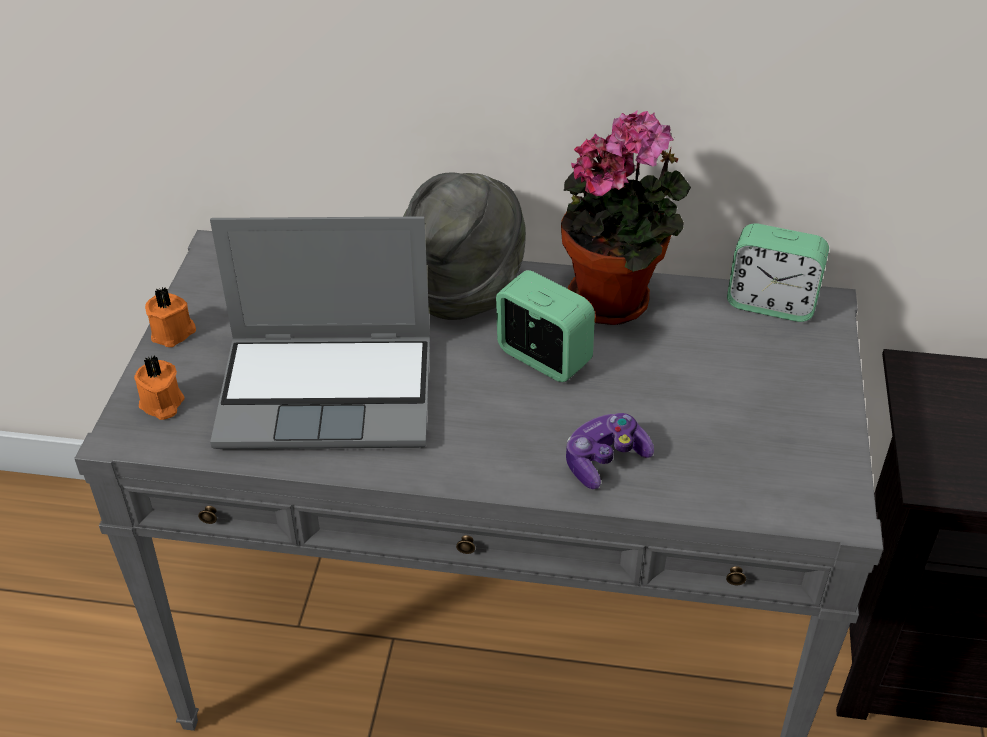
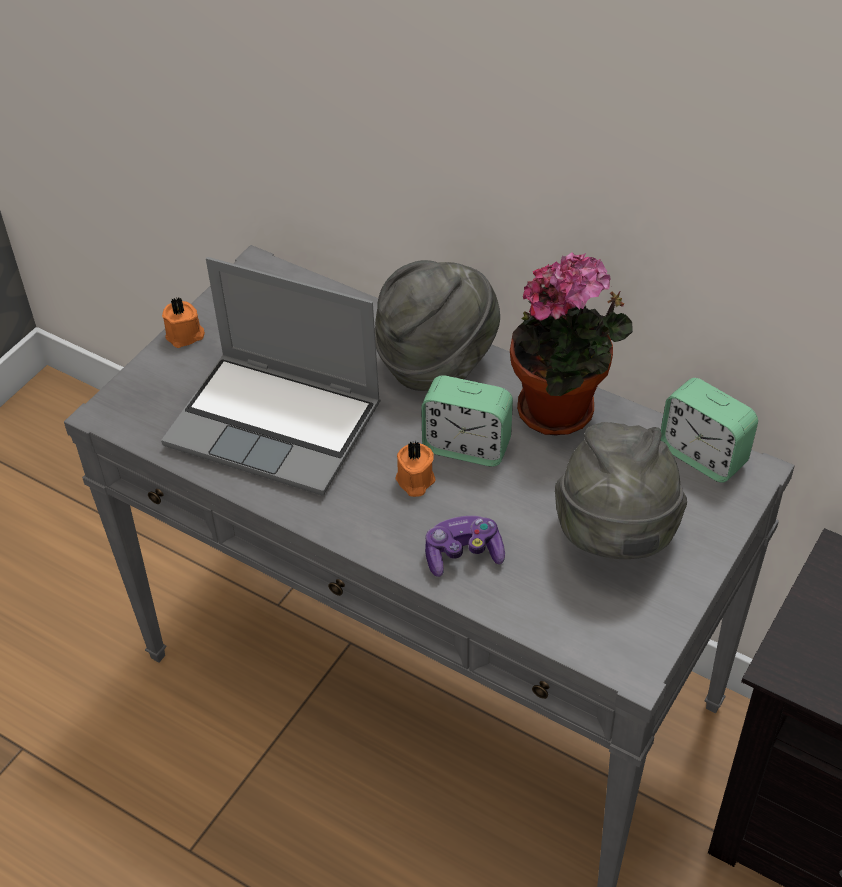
camera: 25 degrees right, 5 degrees up
(161, 404) = (146, 396): orange candle -> orange candle (414, 481)
(543, 358) = (467, 446): alarm clock -> alarm clock turned 135 degrees clockwise
(741, 399) = (615, 537): none -> grey hat

